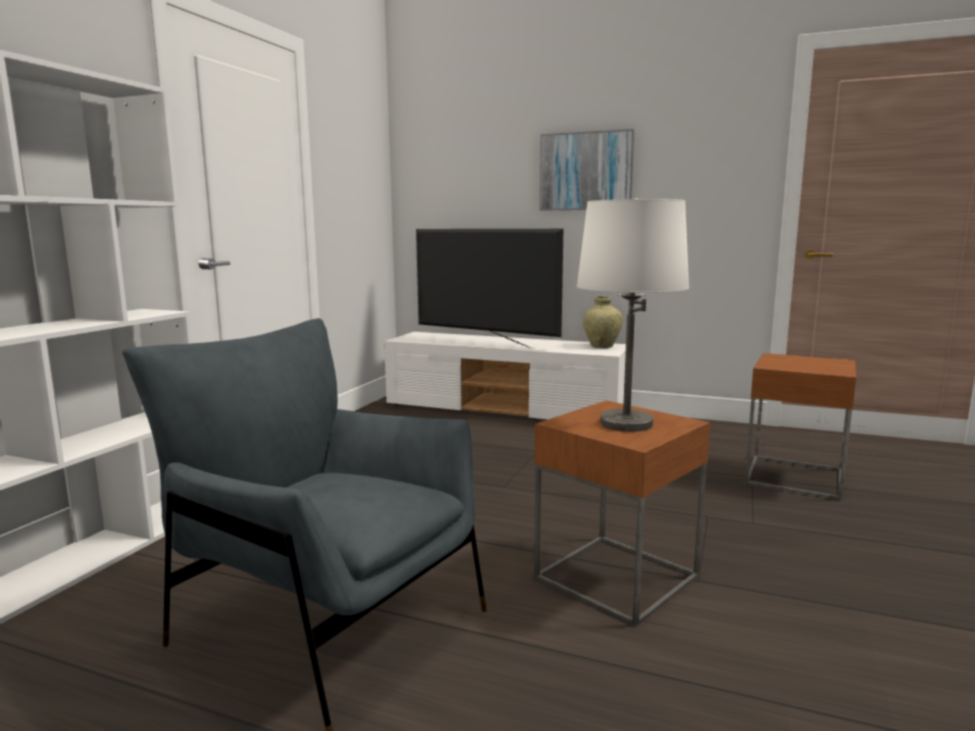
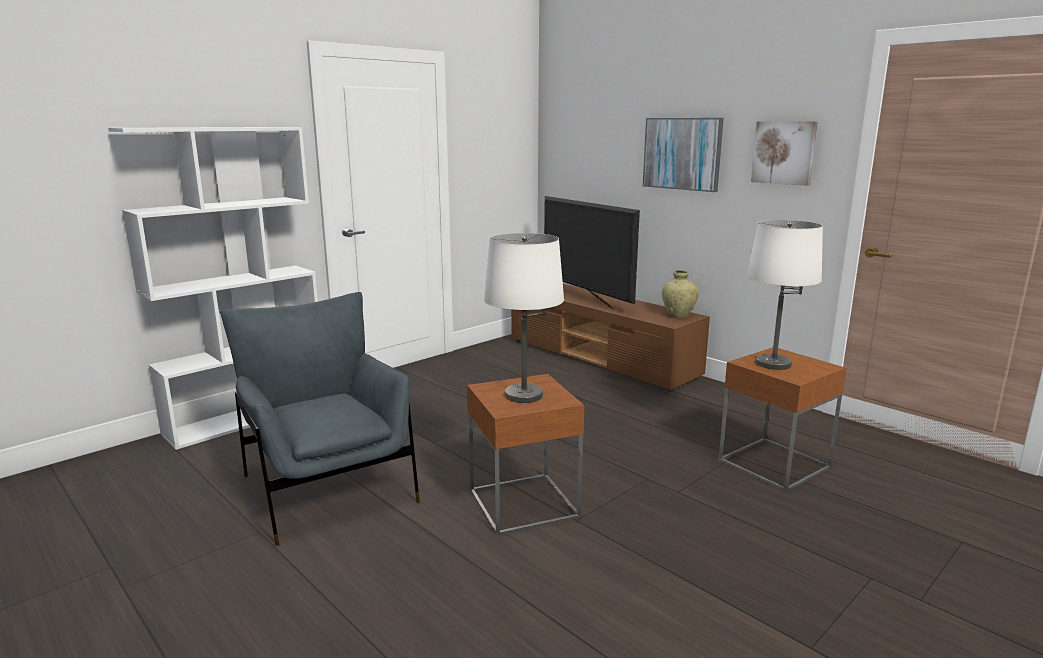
camera: 25 degrees right, 5 degrees up
(506, 410) = (602, 358): white tv stand -> brown tv stand
(706, 162) = (784, 152): none -> picture
(795, 364) = (773, 364): none -> white table lamp

